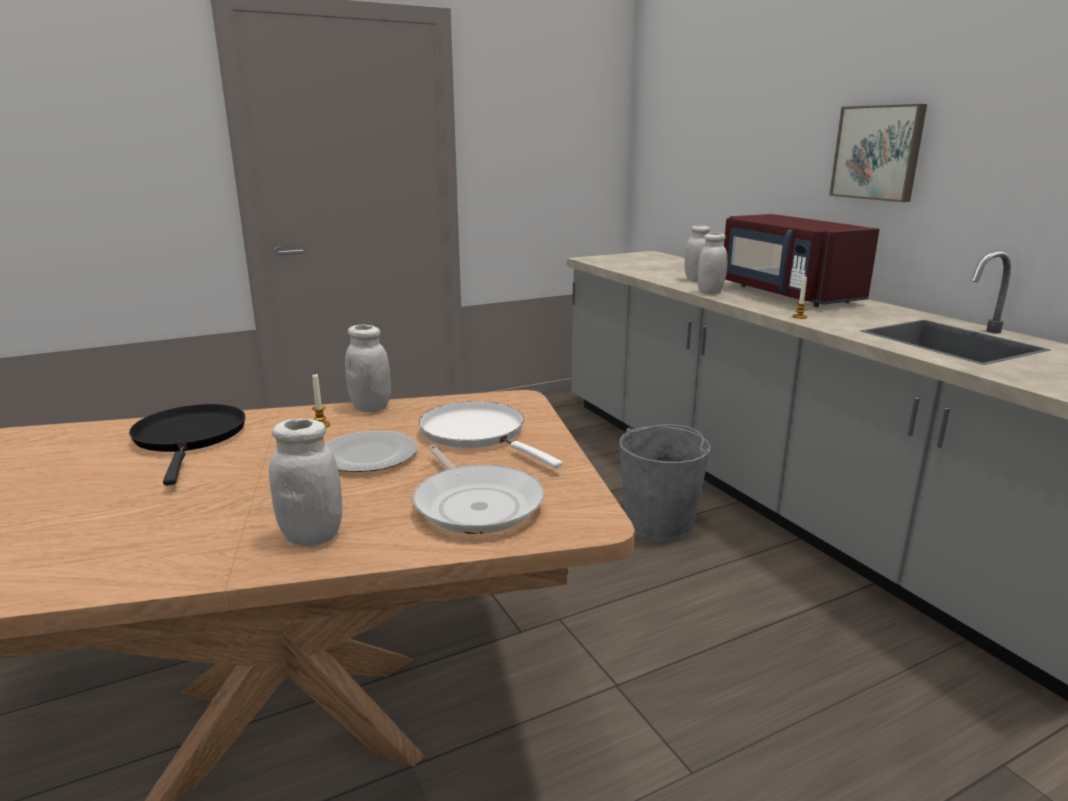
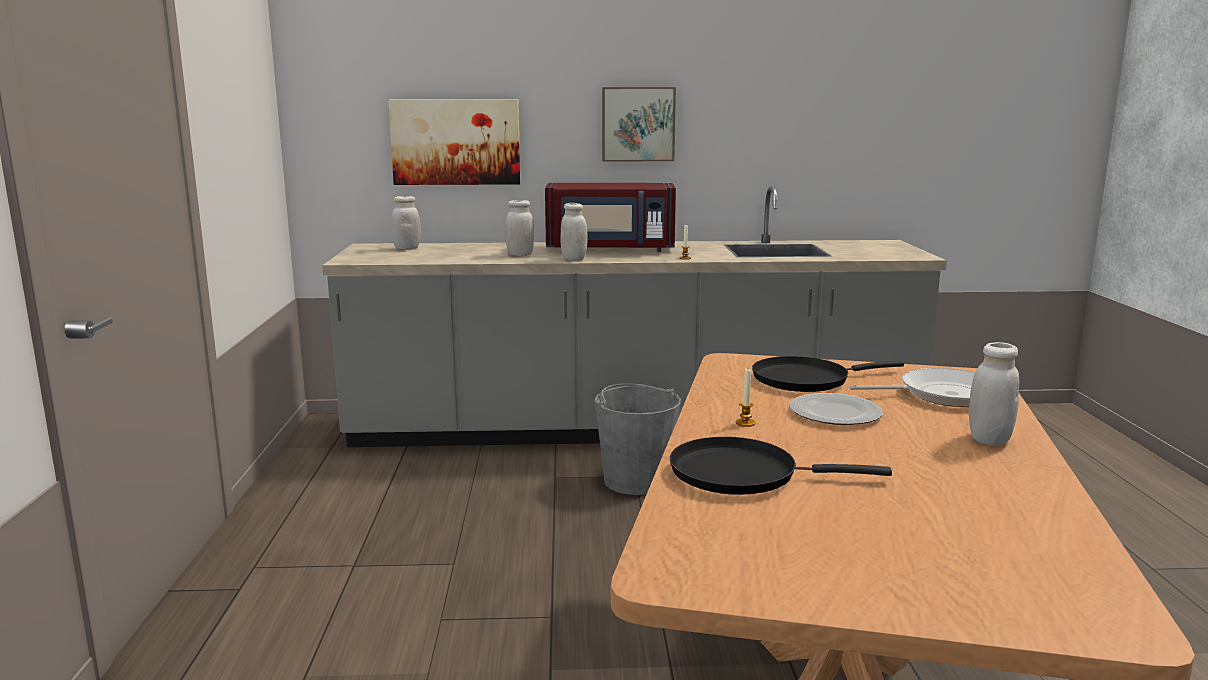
camera: 65 degrees left, 5 degrees down
(370, 407) = (708, 403): white jar -> white jar (407, 248)
(477, 434) = (806, 379): white frying pan -> black frying pan
(724, 166) = (456, 142): none -> picture

